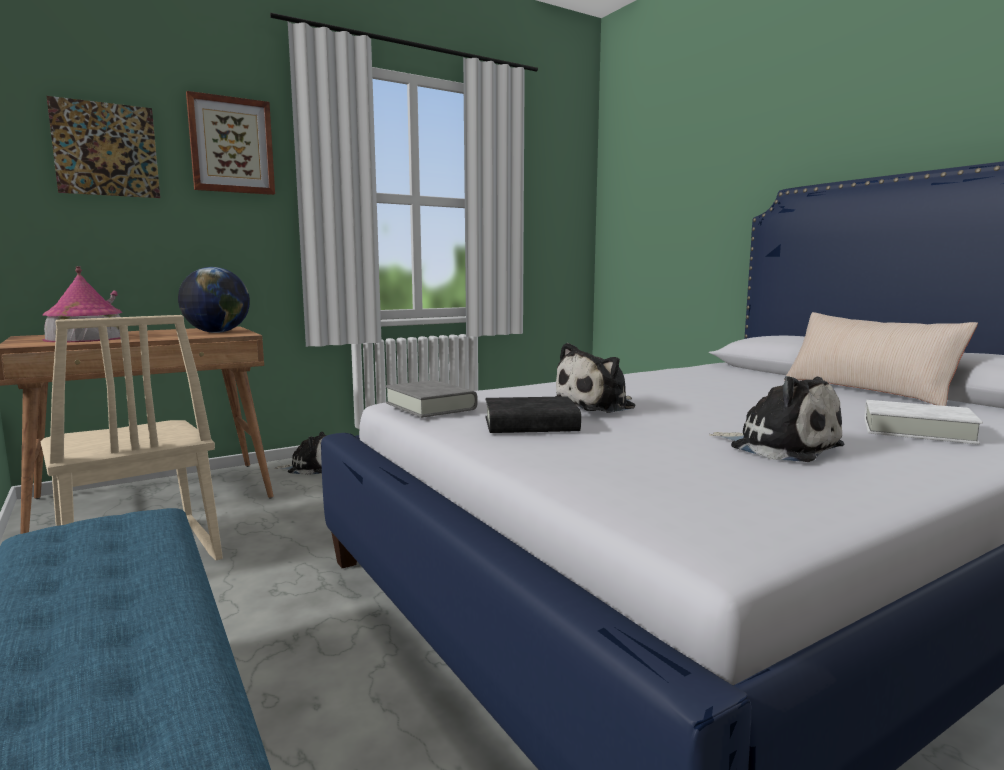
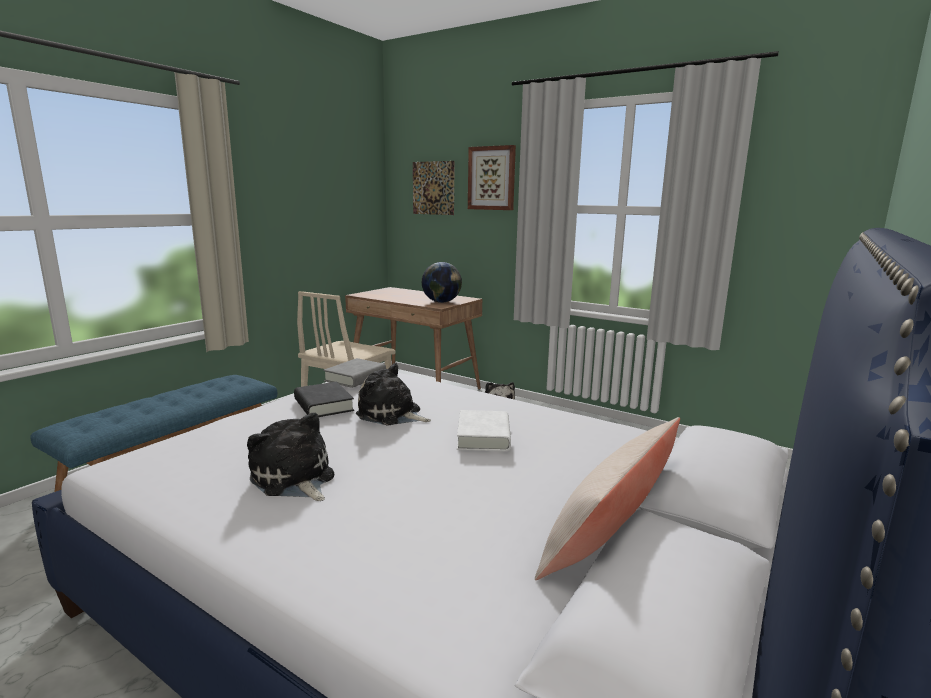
camera: 65 degrees right, 5 degrees up
(86, 338) = (391, 294): toy house -> none
(779, 447) = (294, 479): plush toy -> plush toy turned 120 degrees clockwise
(917, 430) = (380, 543): white book -> white book (483, 436)

